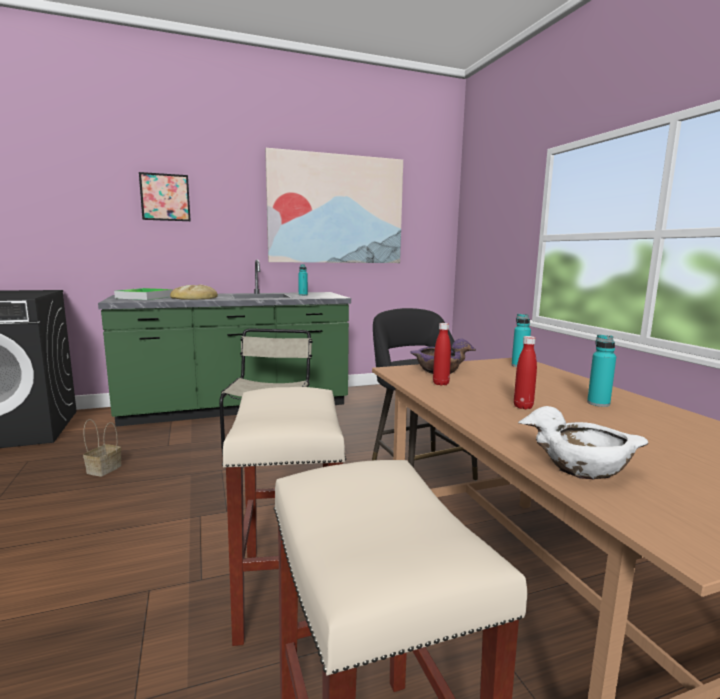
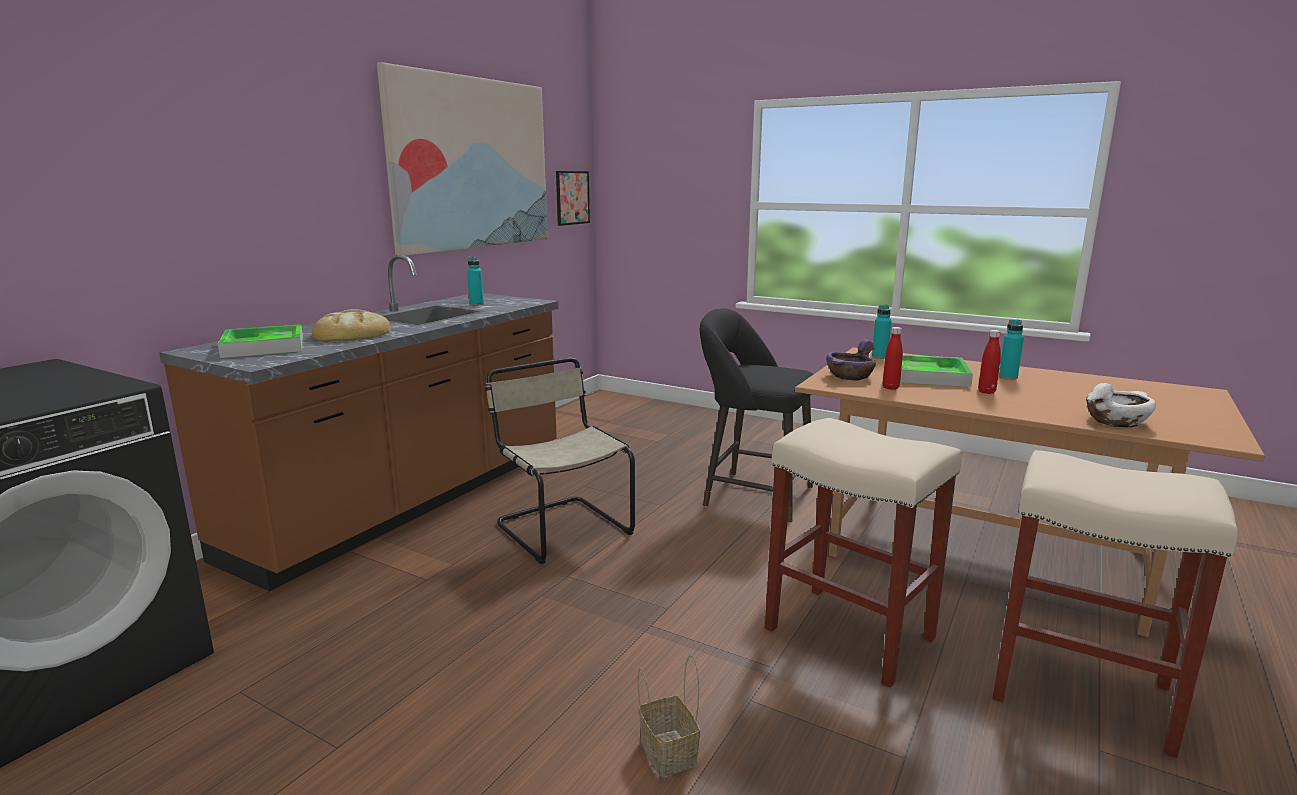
camera: 40 degrees left, 5 degrees up
(104, 469) = (406, 641): basket -> basket (666, 751)
(165, 197) = (230, 151): picture -> picture (572, 197)
(237, 408) = (410, 501): green counter -> brown counter
(514, 385) = (930, 376): none -> tray

